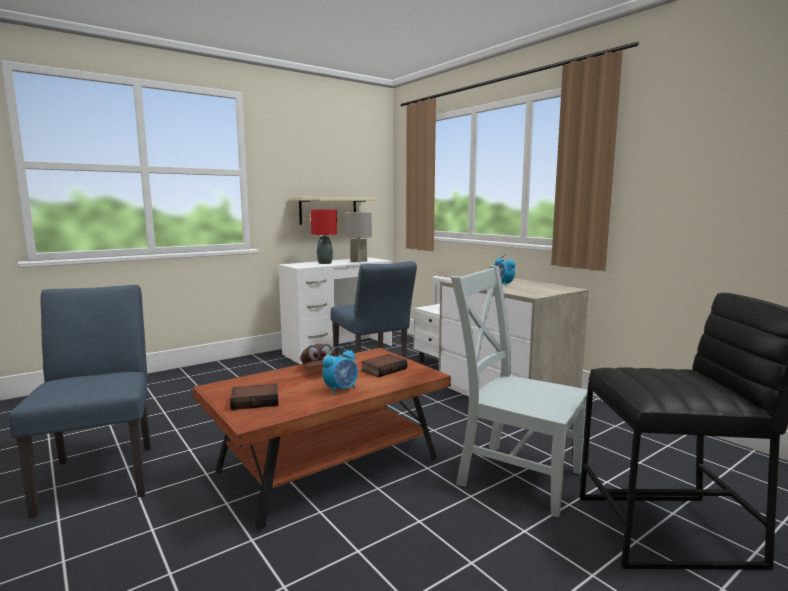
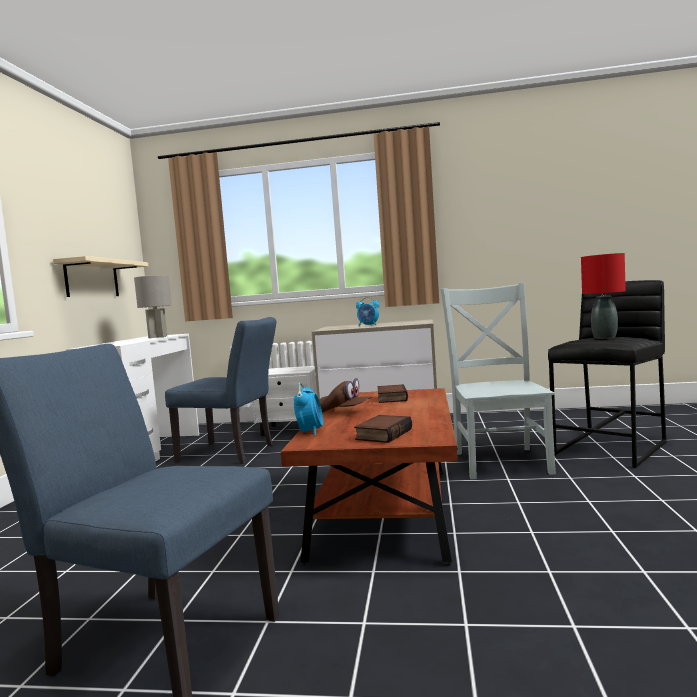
camera: 45 degrees left, 5 degrees down
(325, 263) = (126, 341): red table lamp -> red table lamp (605, 337)
(341, 390) = (413, 411): alarm clock -> alarm clock (310, 432)
(514, 475) = (501, 461): grey chair -> grey chair turned 105 degrees clockwise

